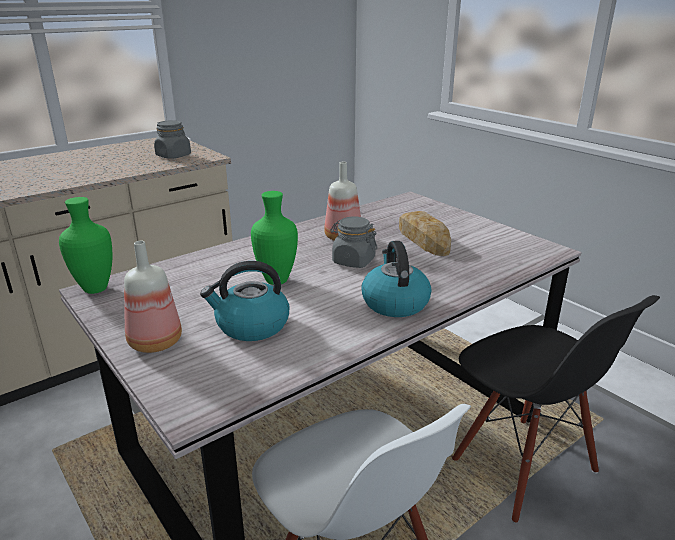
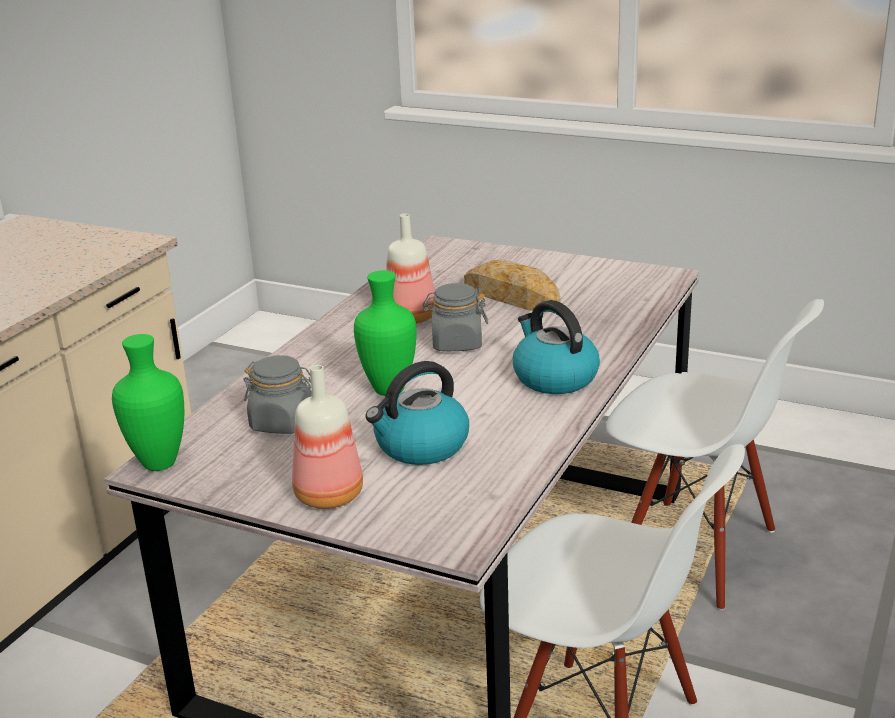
camera: 25 degrees left, 0 degrees up
(174, 156) = (81, 251): grey jar -> grey jar (283, 422)
(523, 467) = (696, 552): black chair -> white chair

